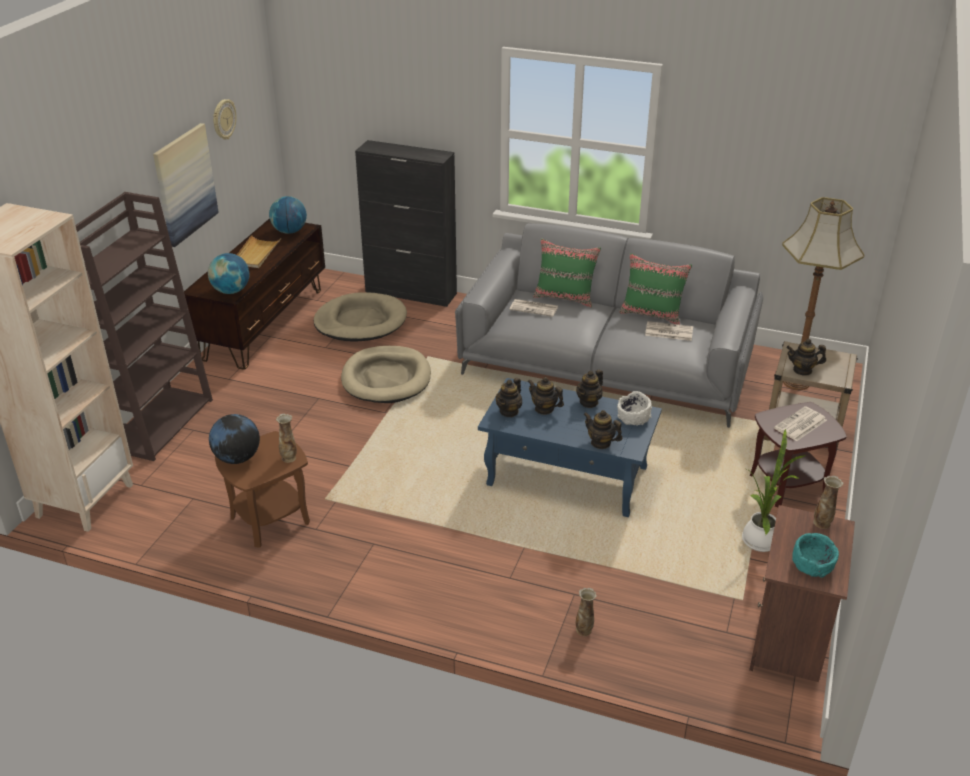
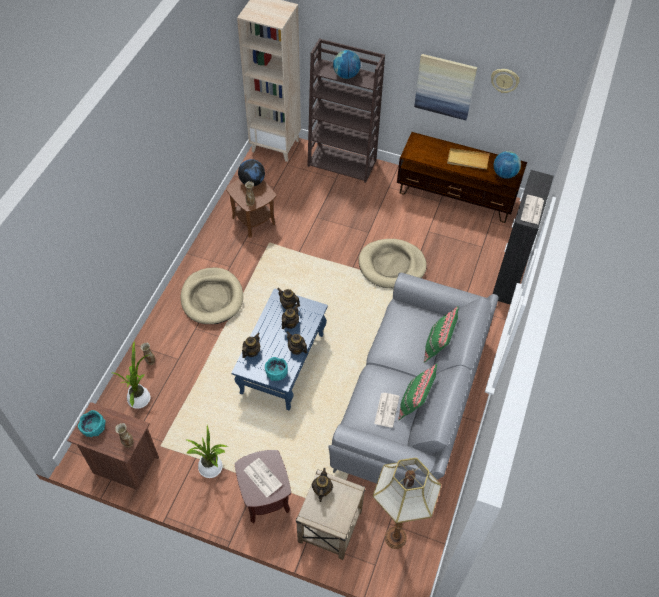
camera: 90 degrees right, 20 degrees up
(231, 291) = (415, 154): globe -> globe (346, 75)
(360, 322) = (463, 248): beige dog bed -> beige dog bed (212, 298)
(534, 308) = (417, 324): newspaper -> newspaper (532, 210)
(633, 419) = (276, 373): white bowl -> turquoise bowl
(659, 636) = (140, 397): none -> potted plant

